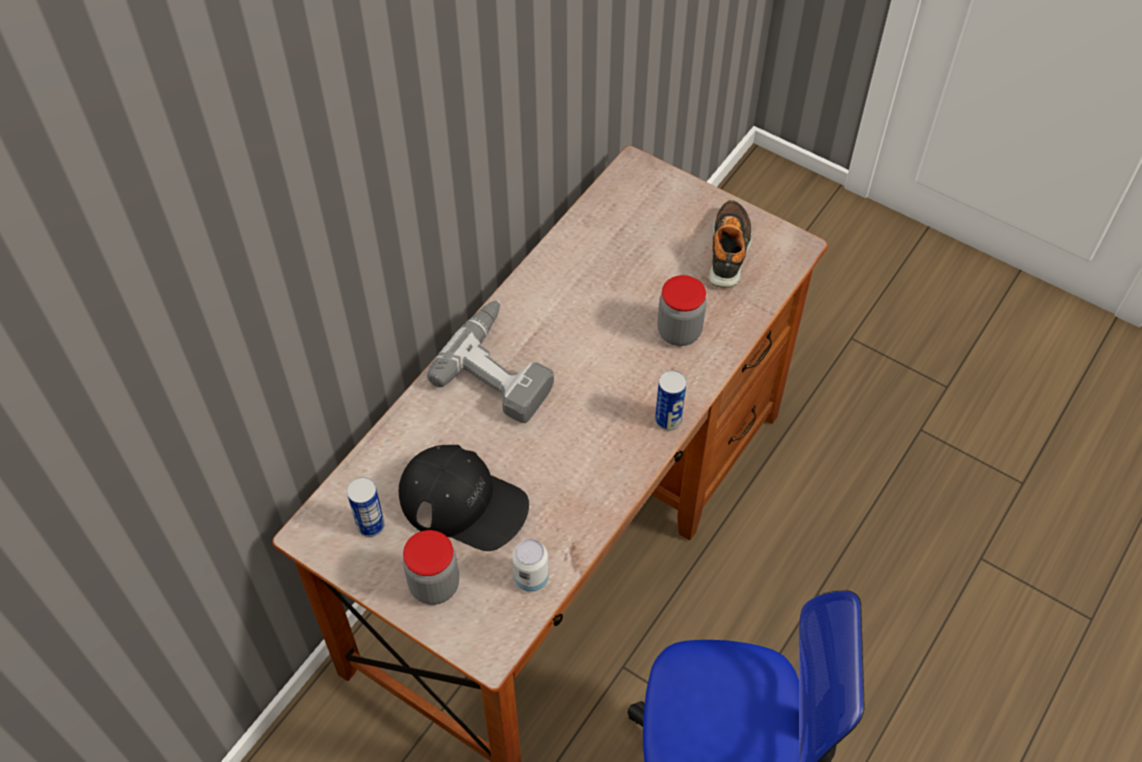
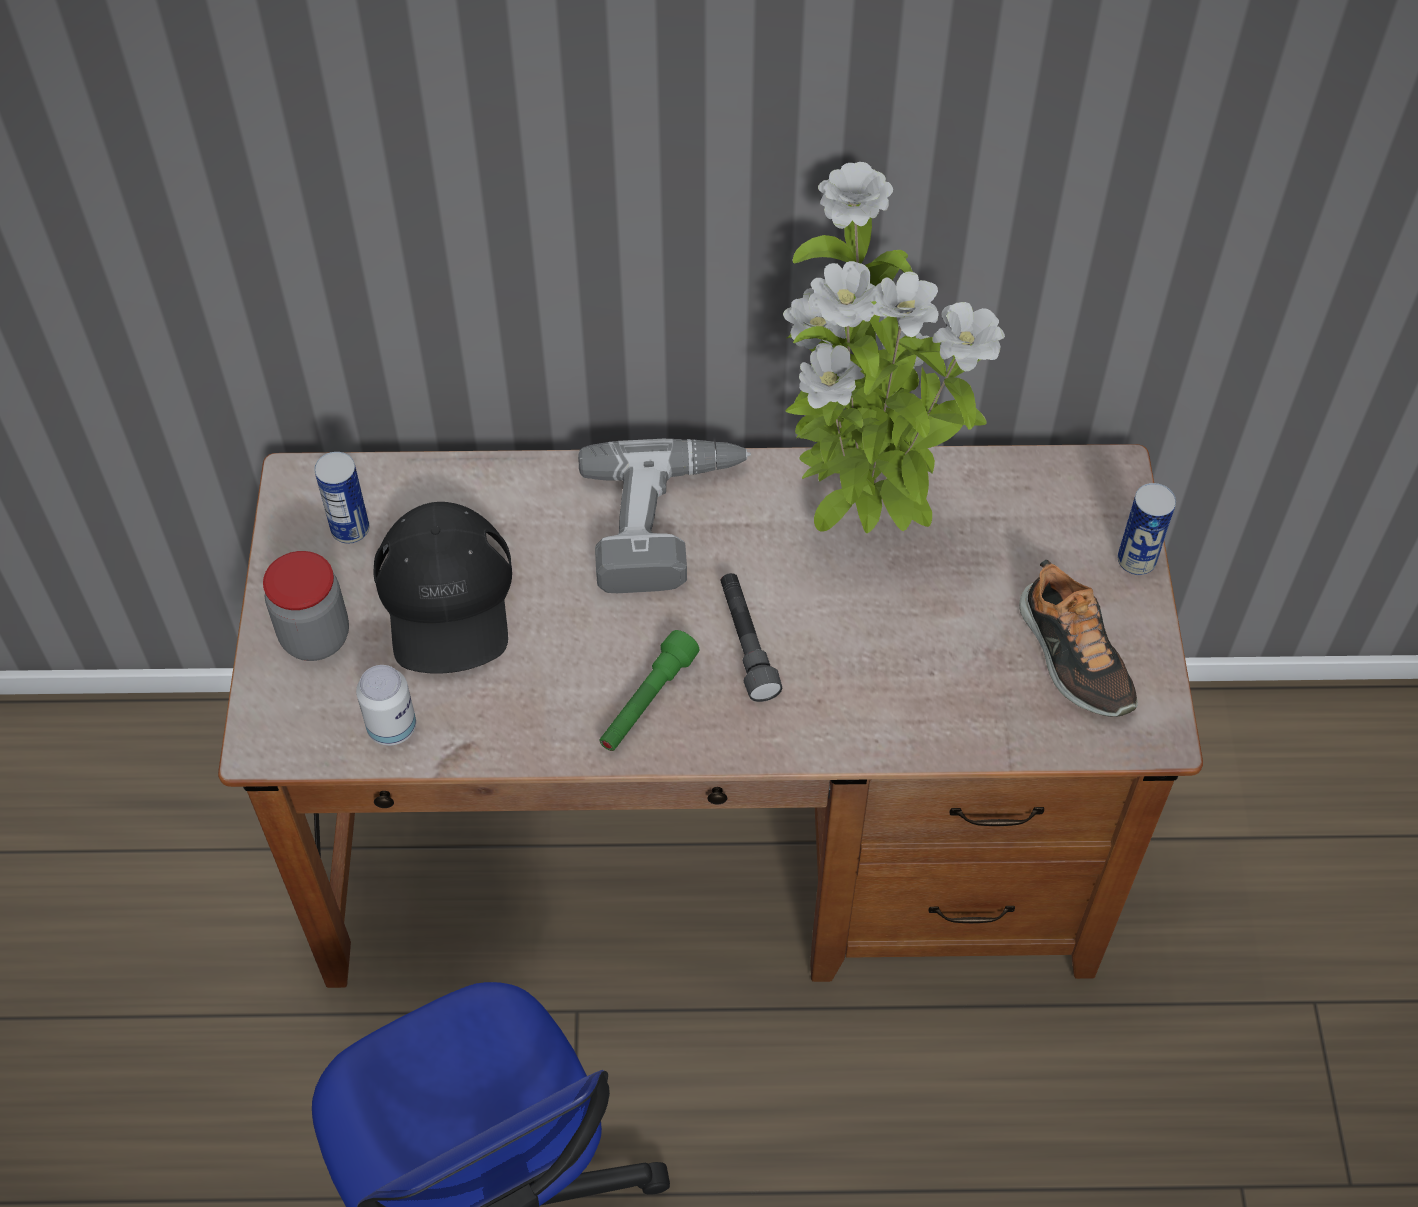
camera: 55 degrees right, 0 degrees up
(574, 282) = (861, 518): none -> potted plant
(611, 378) = (746, 643): none -> grey flashlight
(612, 445) = (647, 702): none -> green flashlight
(668, 420) = (734, 741): can -> can (1136, 560)
(679, 332) = (884, 675): jar -> none
(729, 250) = (1072, 657): shoe -> shoe turned 90 degrees clockwise

